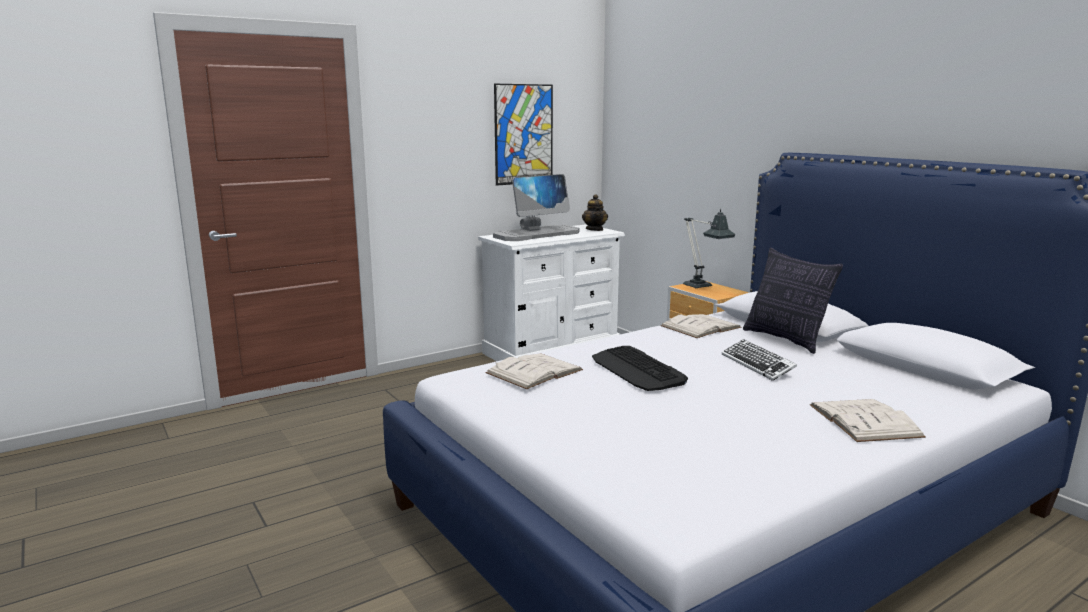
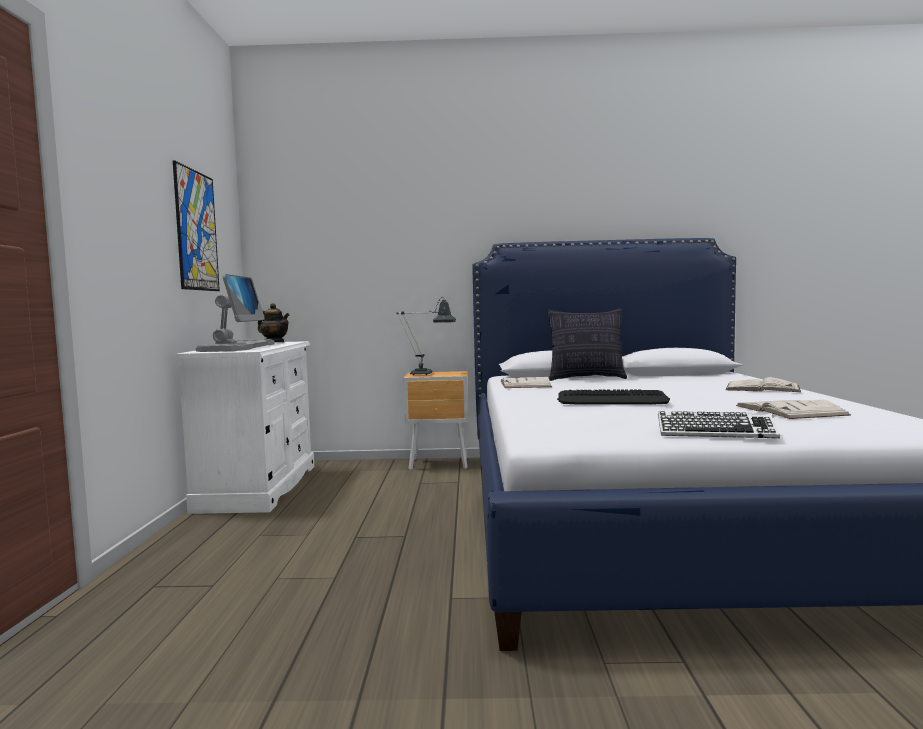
camera: 55 degrees left, 10 degrees down
(534, 371) = (578, 416): white book -> white book (790, 410)
(757, 365) = (633, 386): keyboard -> keyboard (715, 433)

